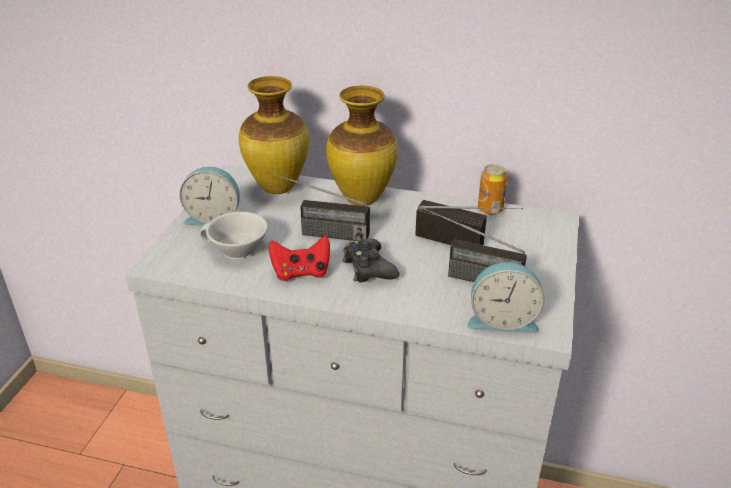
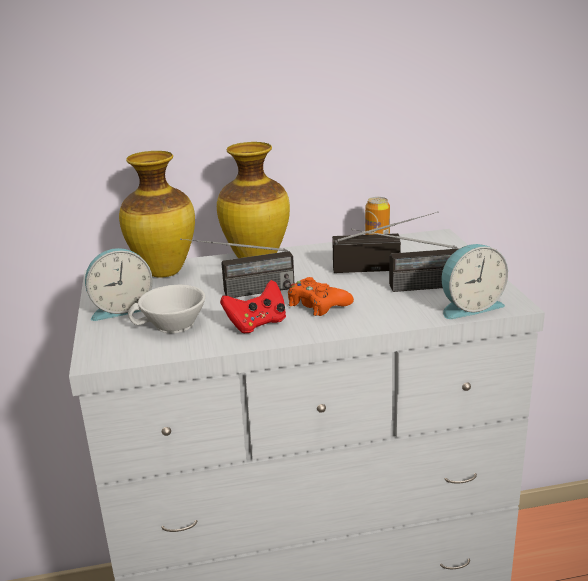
camera: 25 degrees left, 10 degrees down
(369, 268) = (317, 304): black game controller -> orange game controller

